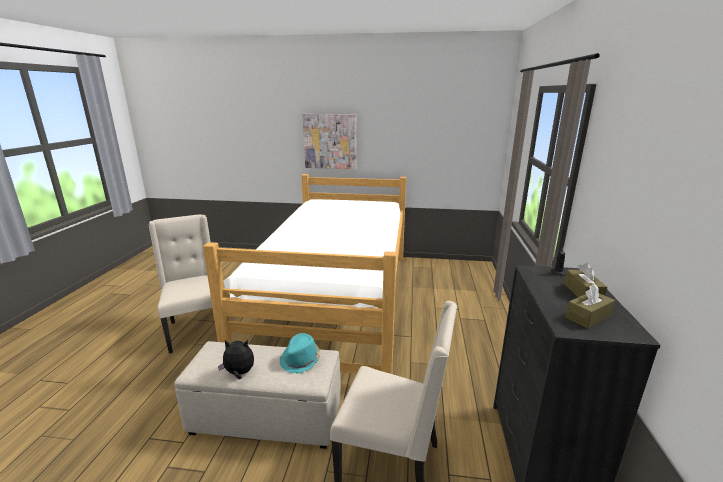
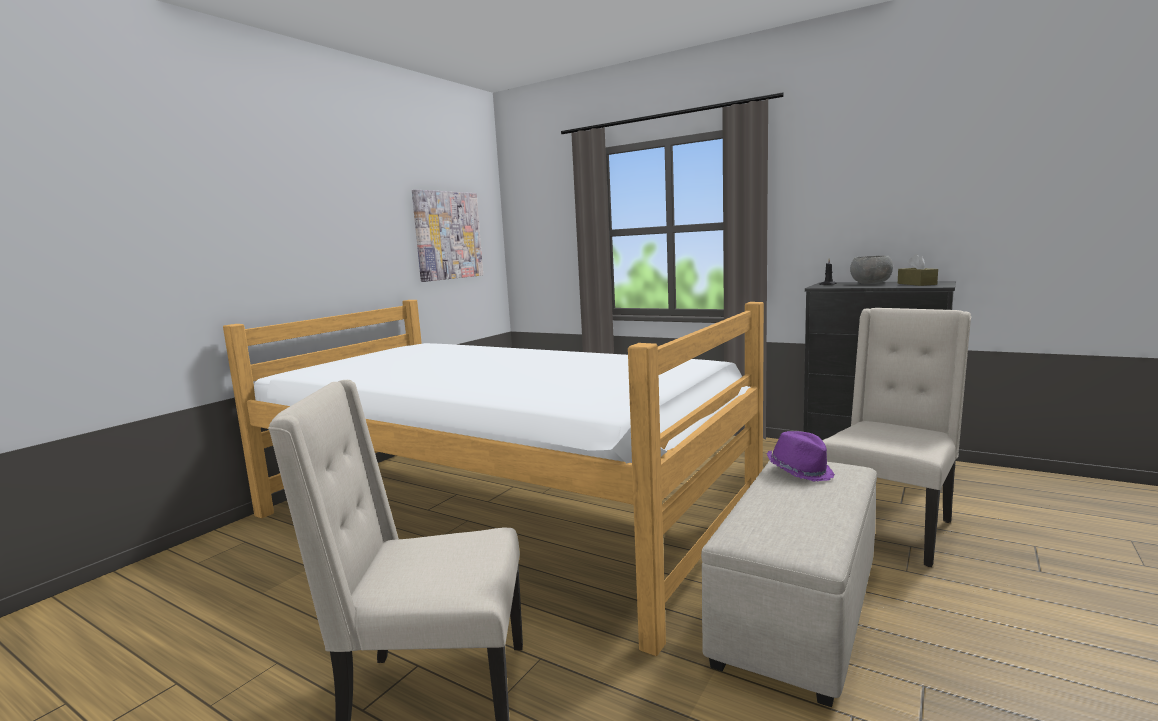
camera: 65 degrees left, 10 degrees down
(239, 373) = (831, 512): plush toy -> none
(301, 360) = (800, 471): turquoise hat -> purple hat
(330, 141) = (271, 246): picture -> picture (448, 235)
(583, 292) = (871, 283): brown tissue box -> grey bowl

